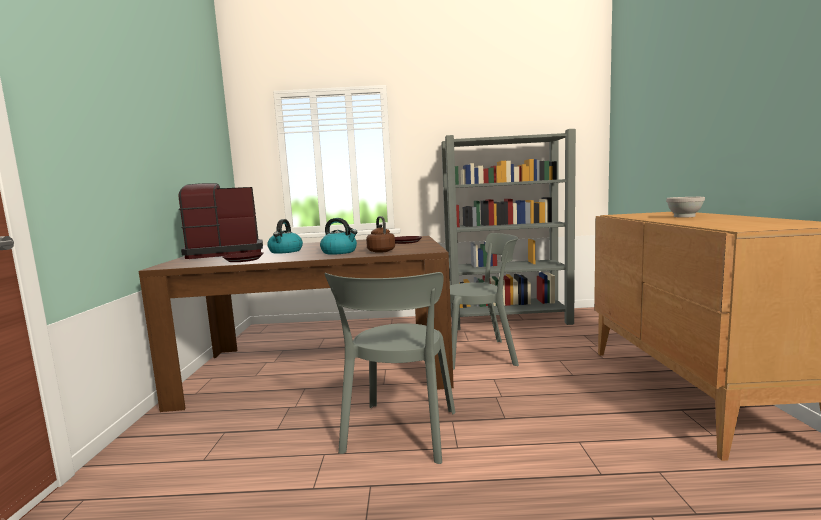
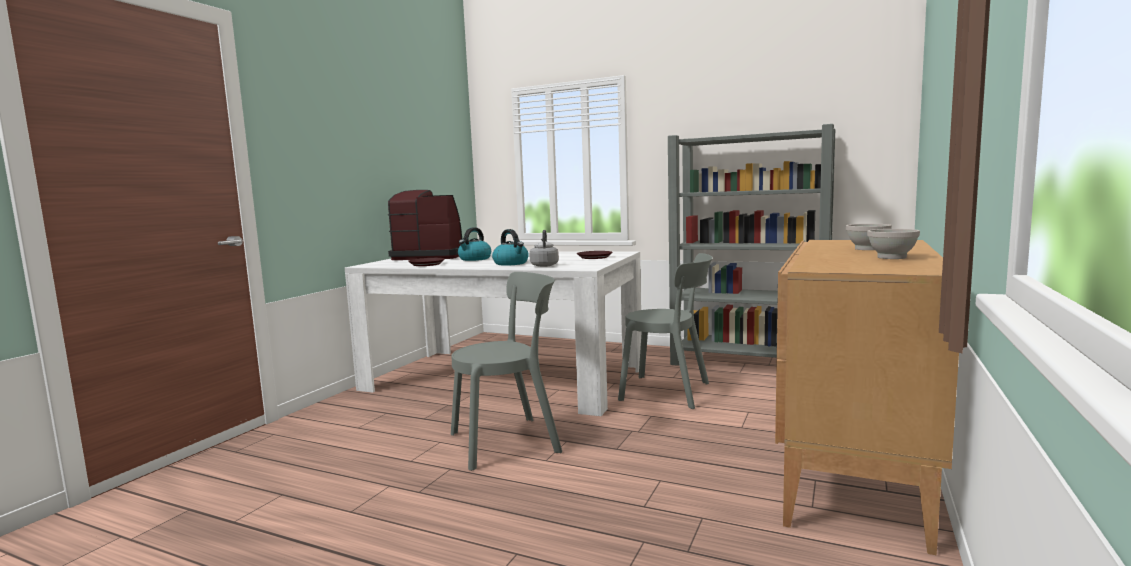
camera: 25 degrees right, 0 degrees up
(320, 367) = (503, 378): brown dining table -> white dining table
(380, 251) = (544, 265): brown kettle -> grey kettle
(399, 434) = (510, 441): grey chair -> grey chair turned 150 degrees counterclockwise
(739, 219) = (891, 257): none -> white bowl

